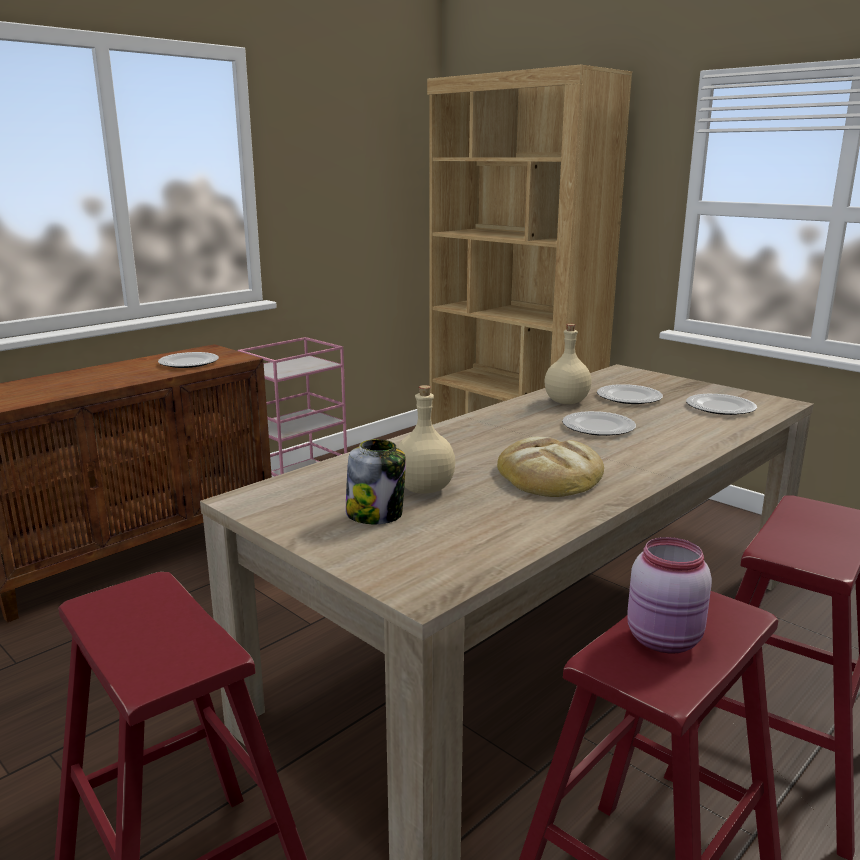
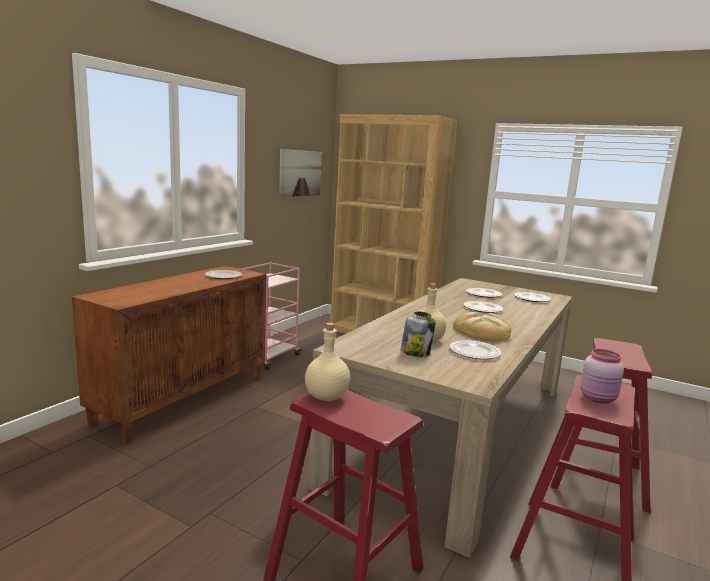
camera: 15 degrees left, 5 degrees down
(371, 186) = (300, 173): none -> picture
(491, 519) = (475, 352): none -> plate
(566, 402) = (454, 296): beige bottle -> beige bottle (326, 396)

